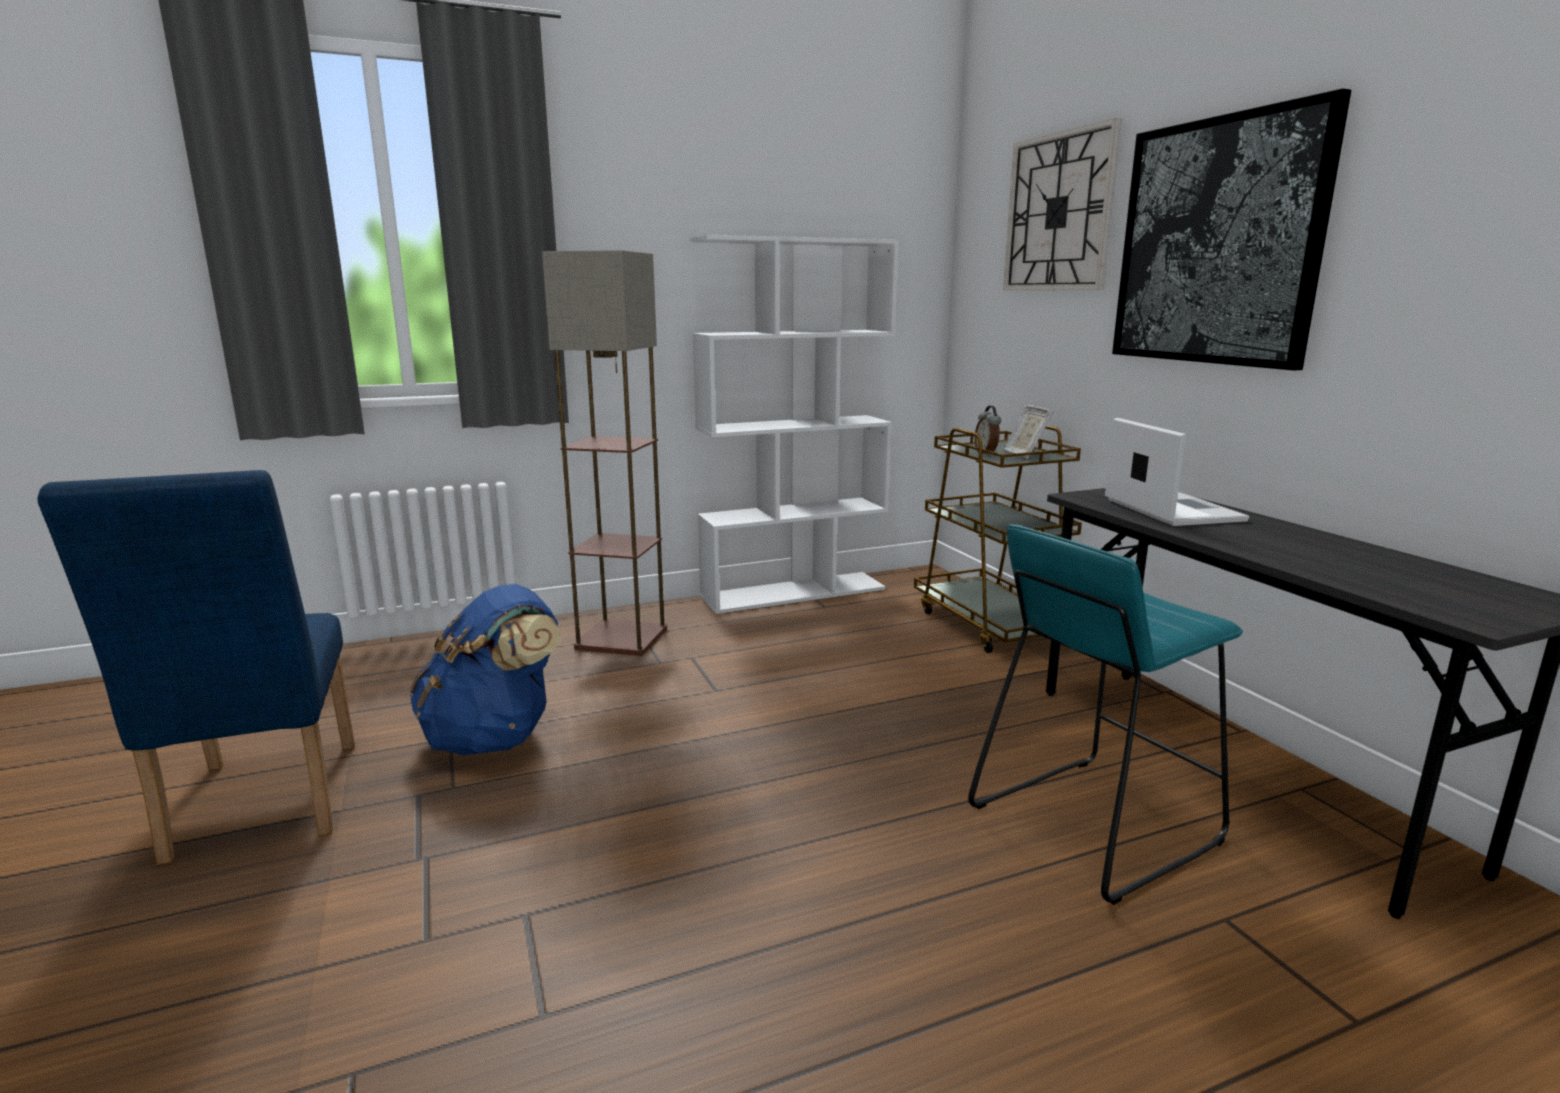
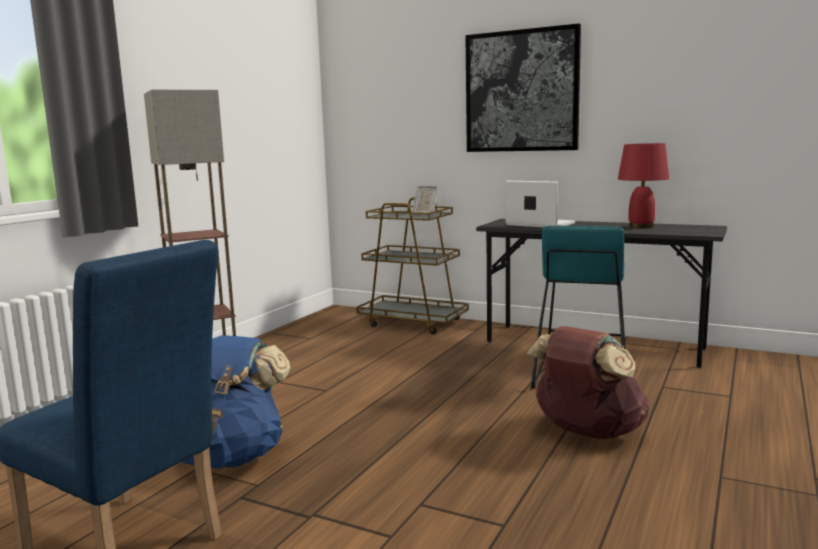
camera: 40 degrees left, 5 degrees down
(794, 592) = (277, 336): white bookcase -> none
(920, 933) = (586, 432): none -> brown backpack
(986, 453) = (404, 216): alarm clock -> none
(1058, 213) = (412, 75): wall clock -> none
(1367, 561) = (641, 226): none -> red table lamp

